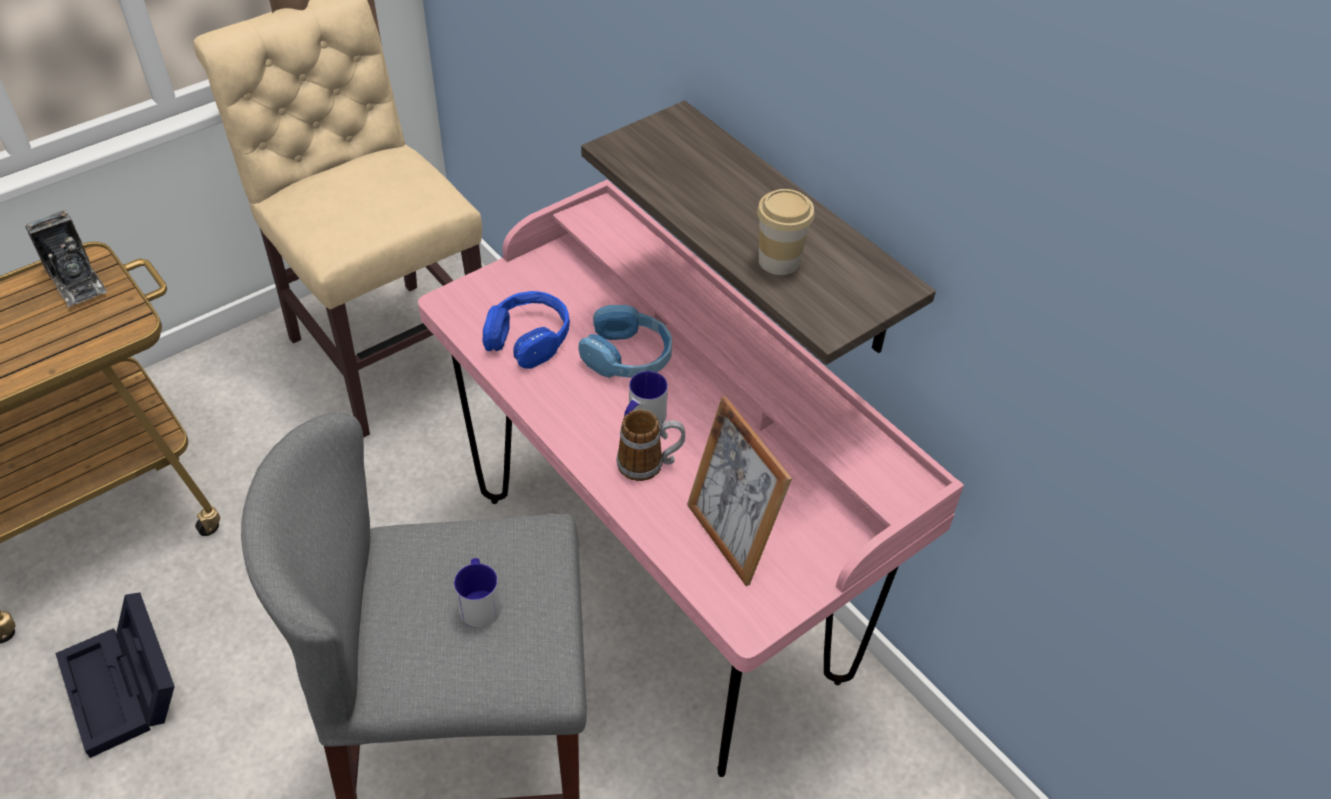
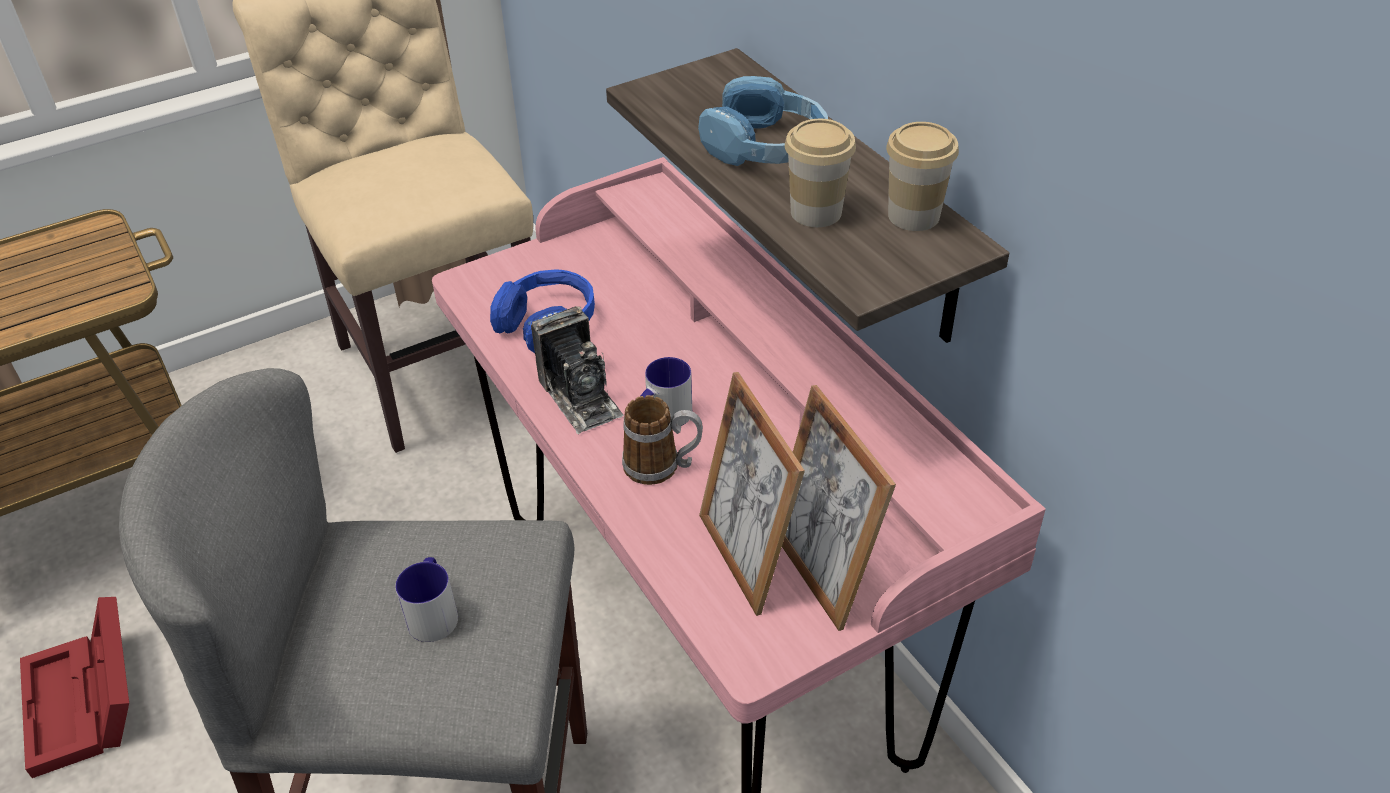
camera: 10 degrees right, 5 degrees down
(76, 279) = (79, 245): camera -> camera (580, 397)
(126, 688) = (87, 704): black storage box -> red storage box
(627, 356) = (658, 347): blue headphones -> blue headphones (766, 147)
(792, 545) = (822, 571): none -> picture frame
(857, 261) = (913, 216): none -> cup

